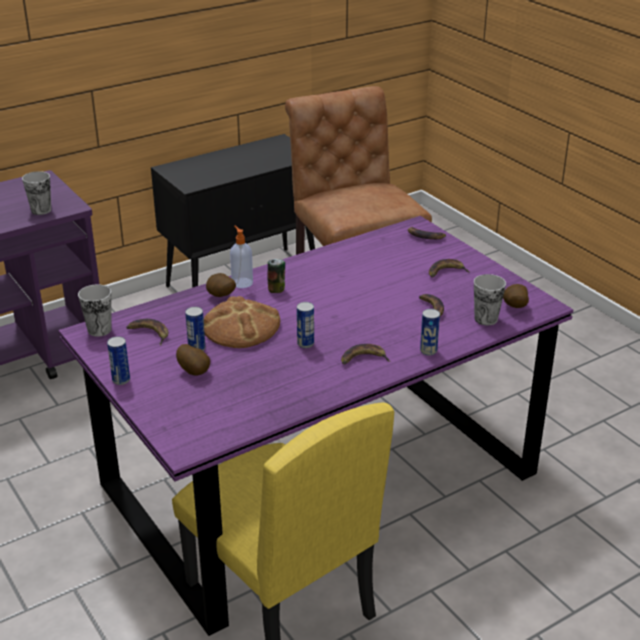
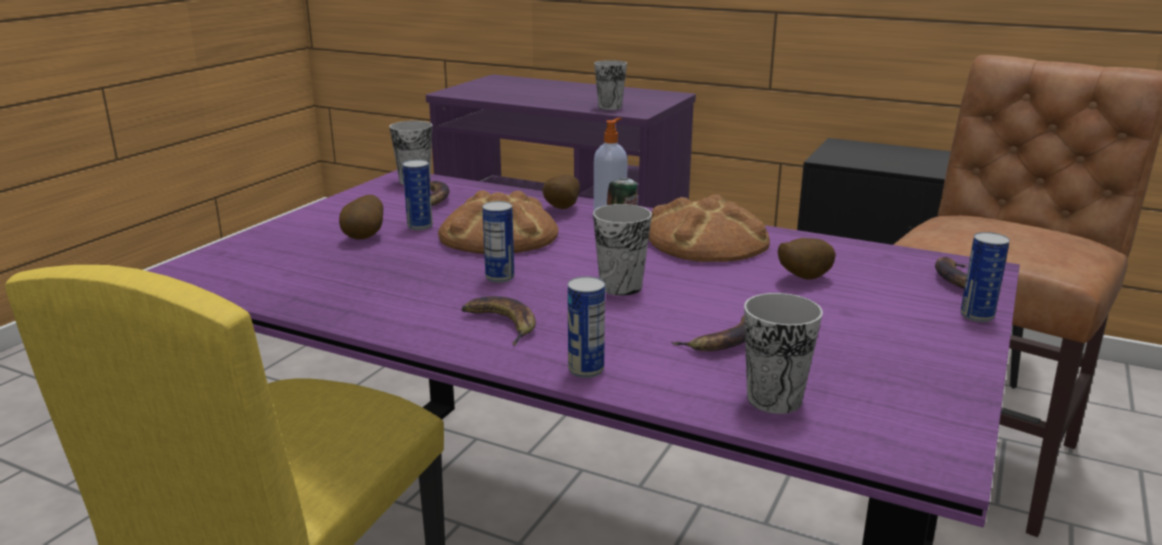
camera: 60 degrees right, 10 degrees down
(121, 380) = (316, 211): can -> can (977, 316)
(317, 273) = (706, 241): none -> bread
(351, 315) = (621, 287): none -> cup
(446, 272) = (877, 324): banana -> none
(514, 307) = (866, 420): potato -> potato (802, 278)

